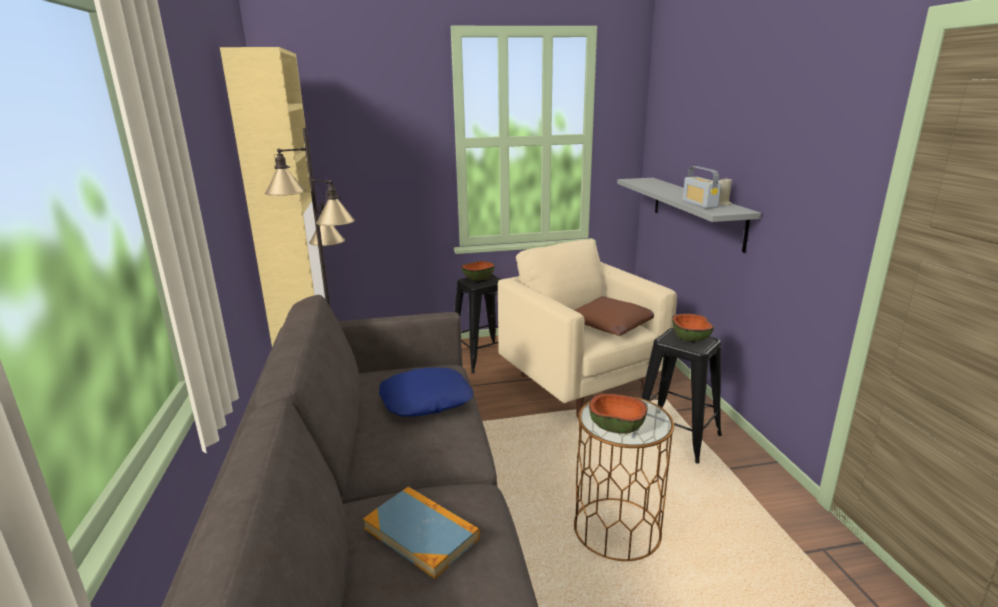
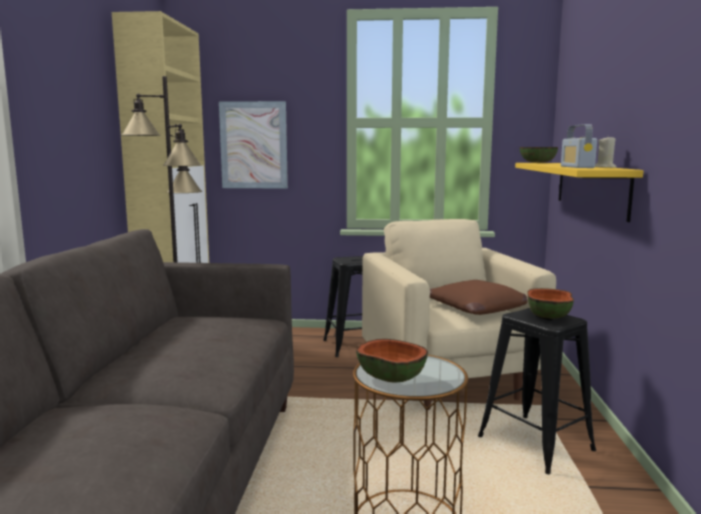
camera: 15 degrees right, 10 degrees down
(360, 169) = (253, 145): none -> picture
(421, 533) = (90, 433): book -> none
(426, 400) = (215, 337): blue pillow -> none
(478, 278) = (355, 258): bowl -> bowl (537, 162)
(696, 211) = (590, 187): grey shelf -> yellow shelf

